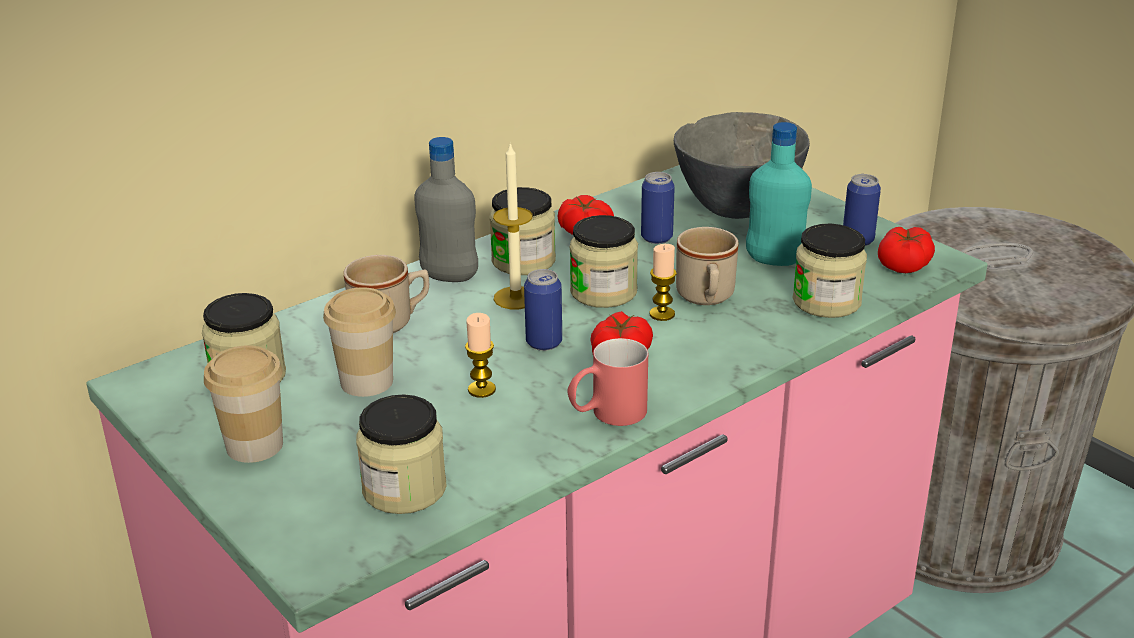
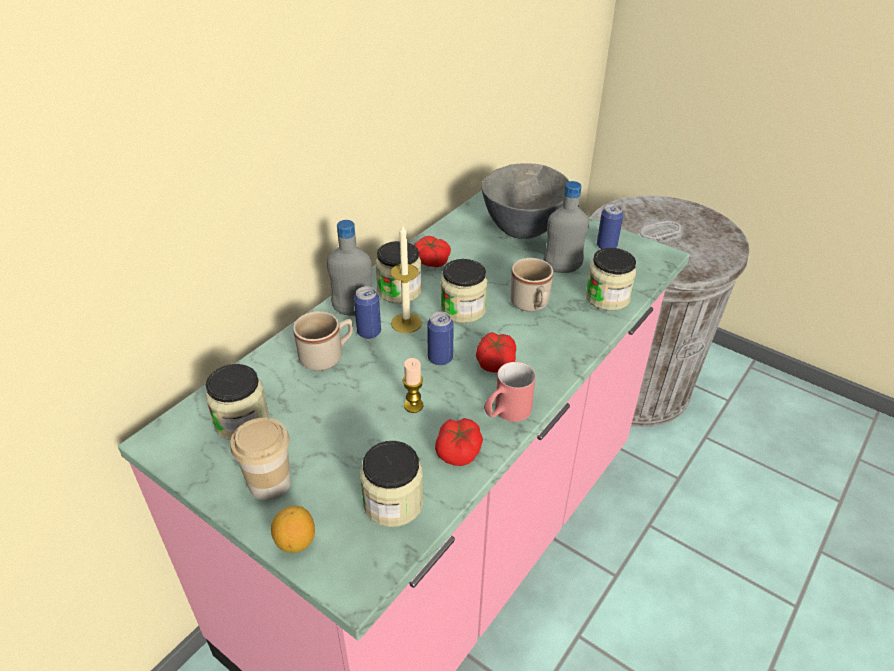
camera: 15 degrees left, 10 degrees up
(260, 509) = (295, 542): none -> lemon
(367, 382) = (330, 412): cup -> none
(656, 238) = (480, 260): can -> can (369, 332)
(662, 314) = (508, 323): candle -> none
(774, 260) = (562, 269): turquoise bottle -> grey bottle
(904, 264) = (642, 261): tomato -> tomato (459, 451)

